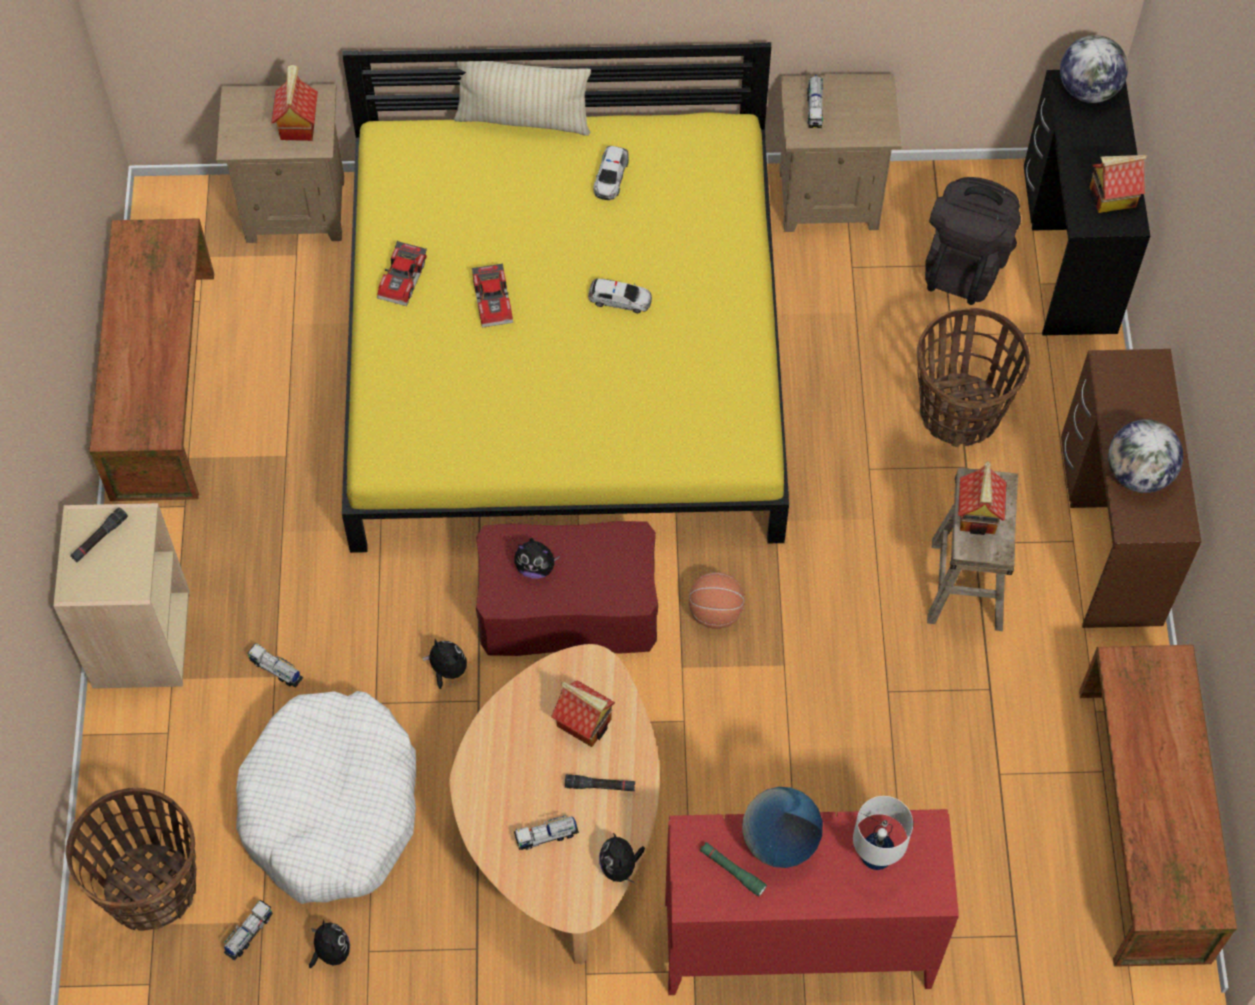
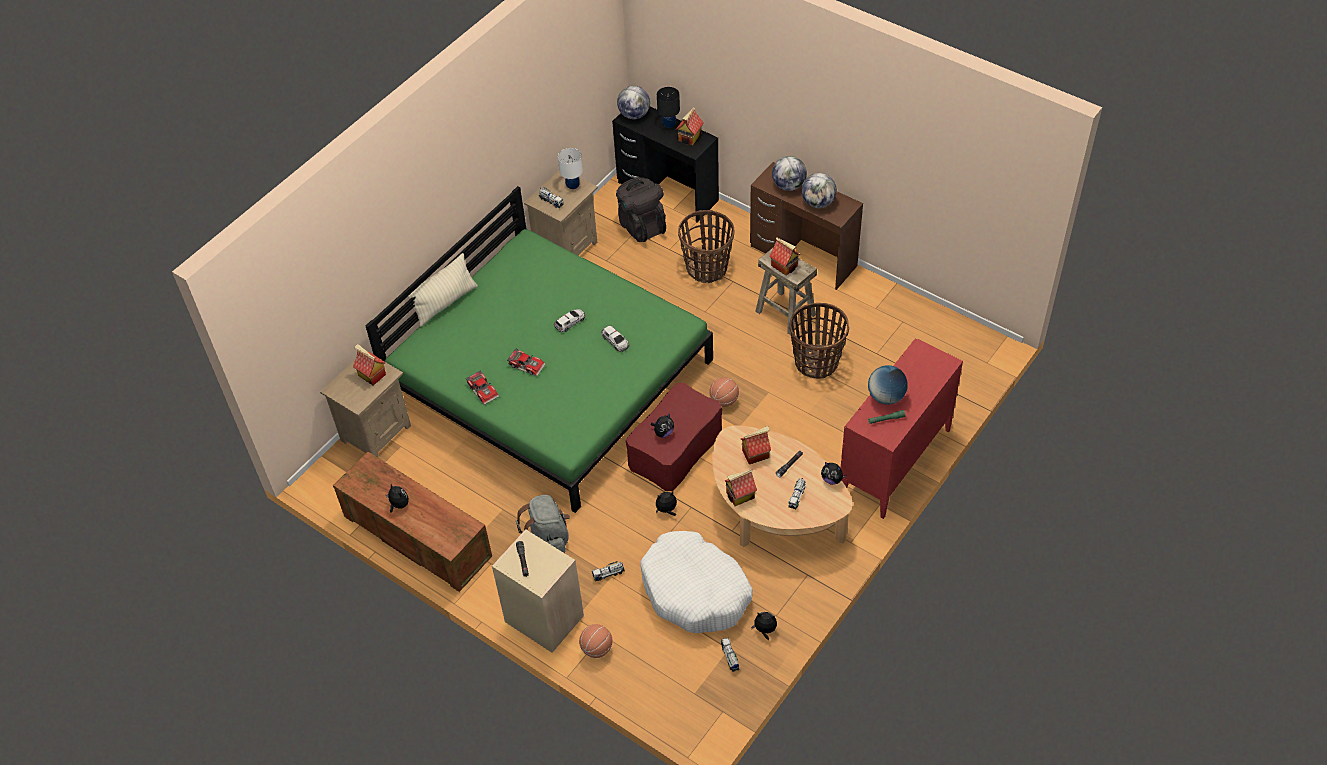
camera: 50 degrees left, 10 degrees down
(136, 321) = (399, 505): none -> plush toy
(139, 742) = (596, 649): none -> basketball
(151, 888) = (675, 684): basket -> basket (816, 362)
(280, 549) = (548, 538): none -> grey backpack
(487, 752) = (740, 495): none -> toy house
(565, 351) = (550, 378): yellow bed -> green bed
(610, 177) = (506, 290): toy car -> toy car (615, 341)
(874, 858) = (917, 372): white table lamp -> white table lamp (573, 186)
(1112, 150) = (669, 124): none -> black table lamp
(1137, 406) = (788, 185): none -> globe
(1146, 825) = (936, 322): brown bench -> none

